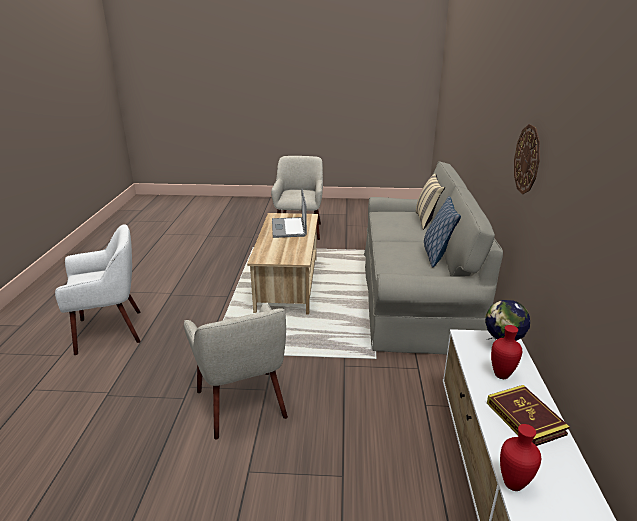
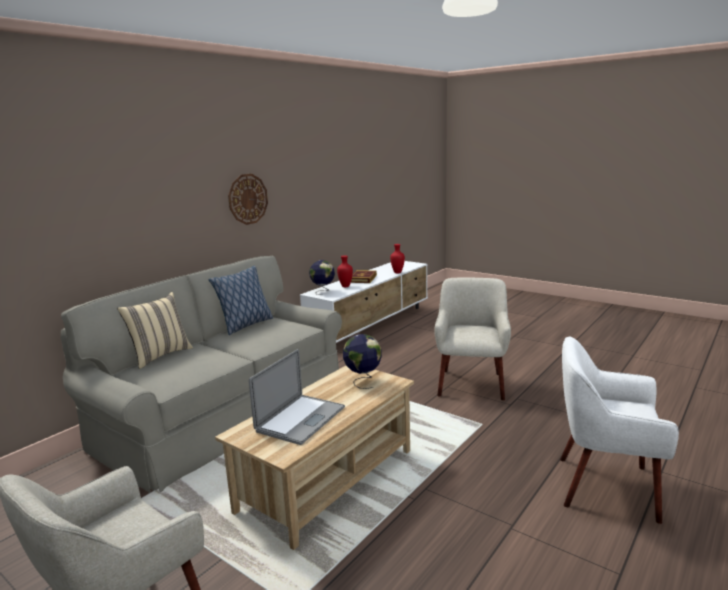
camera: 145 degrees left, 10 degrees down
(281, 253) = (363, 381): none -> globe

